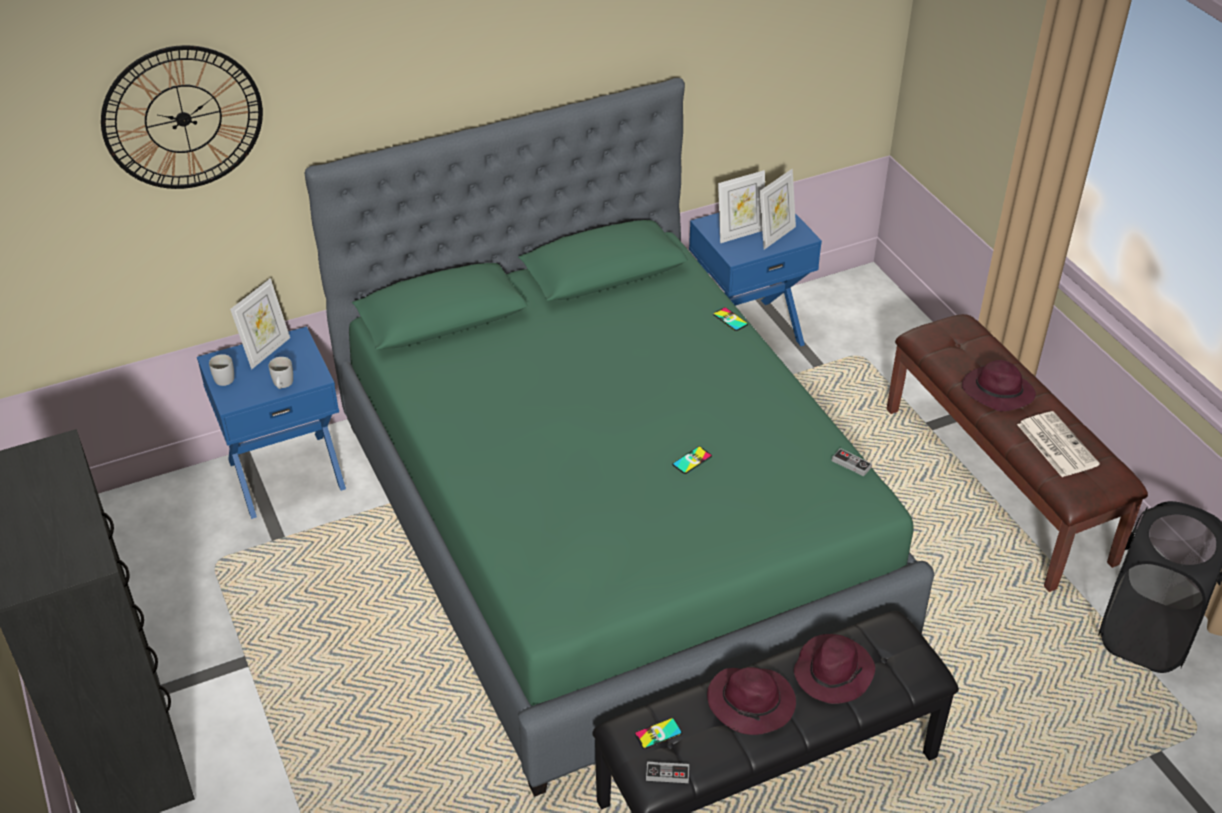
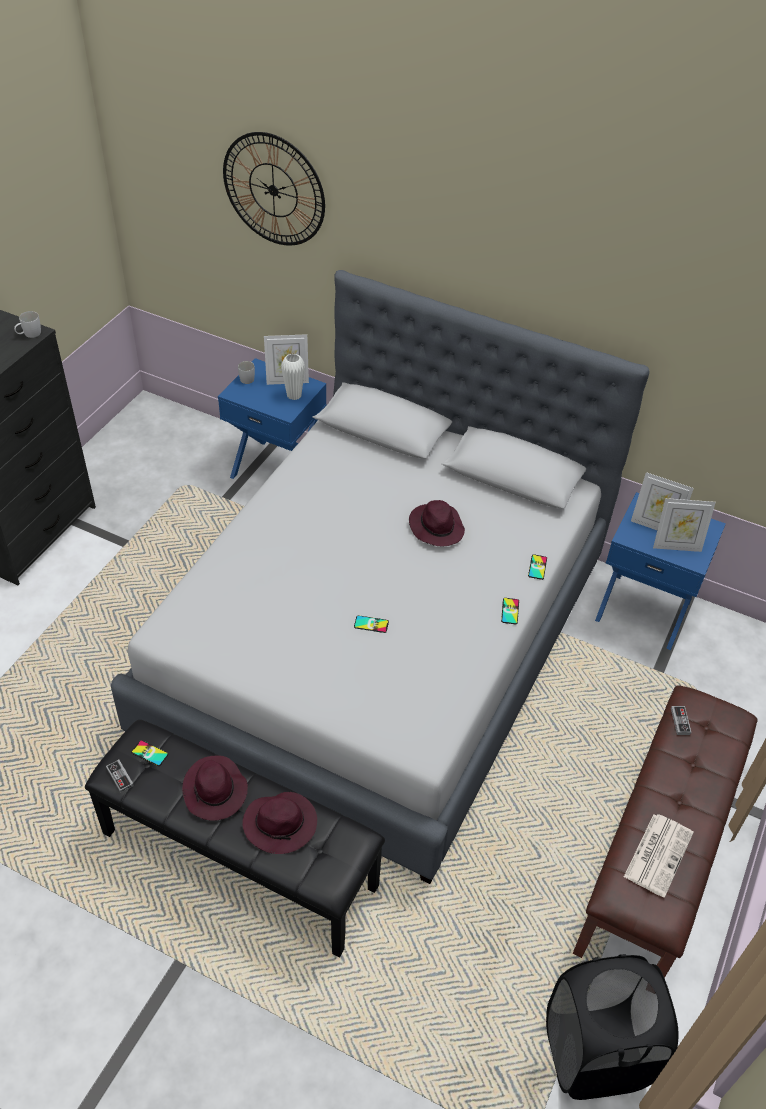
camera: 50 degrees right, 5 degrees up
(282, 385) = (266, 404): white mug -> white mug (29, 334)
(296, 358) = (294, 395): none -> white vase
(611, 528) = (380, 645): green bed -> grey bed
(764, 364) = (510, 611): none -> phone
(851, 464) = (455, 716): game controller -> game controller (680, 721)
(996, 392) = (676, 781): purple hat -> purple hat (436, 527)

